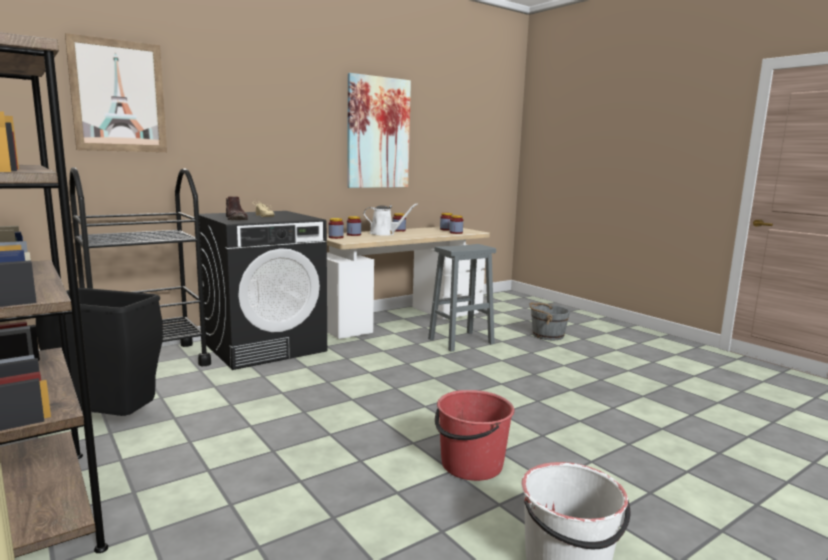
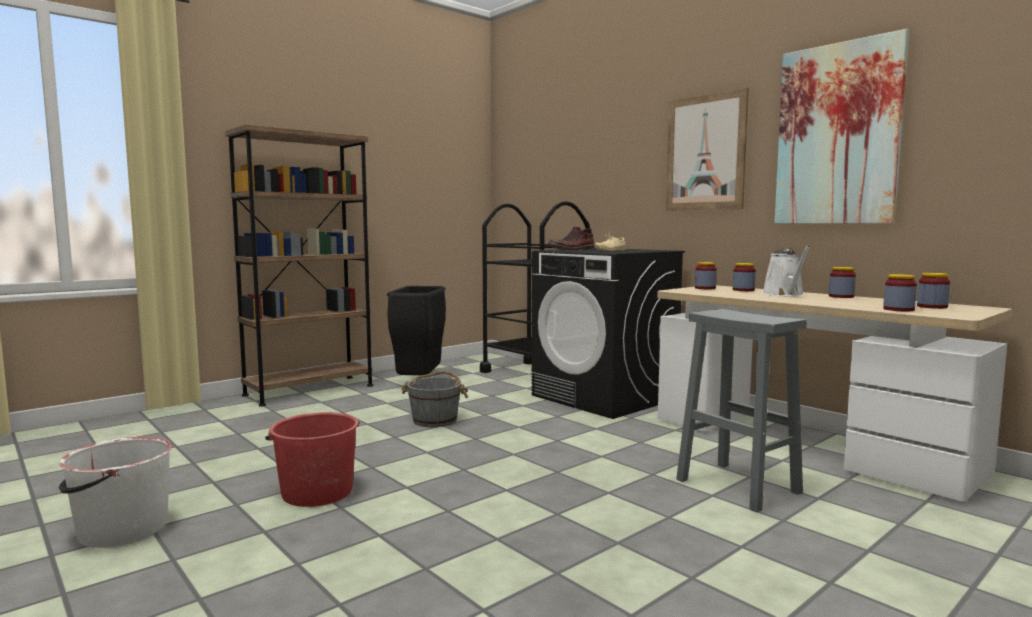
camera: 85 degrees right, 5 degrees down
(118, 96) = (564, 143): picture -> picture (705, 153)
(547, 335) = (897, 573): grey bucket -> grey bucket (435, 420)

